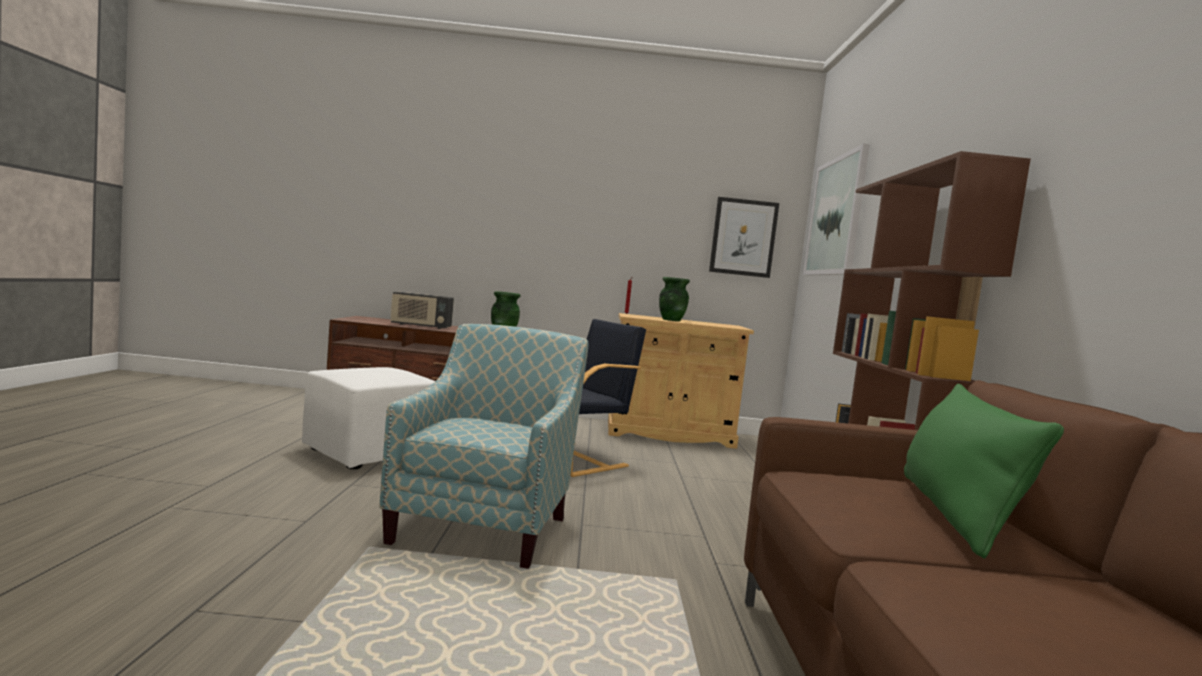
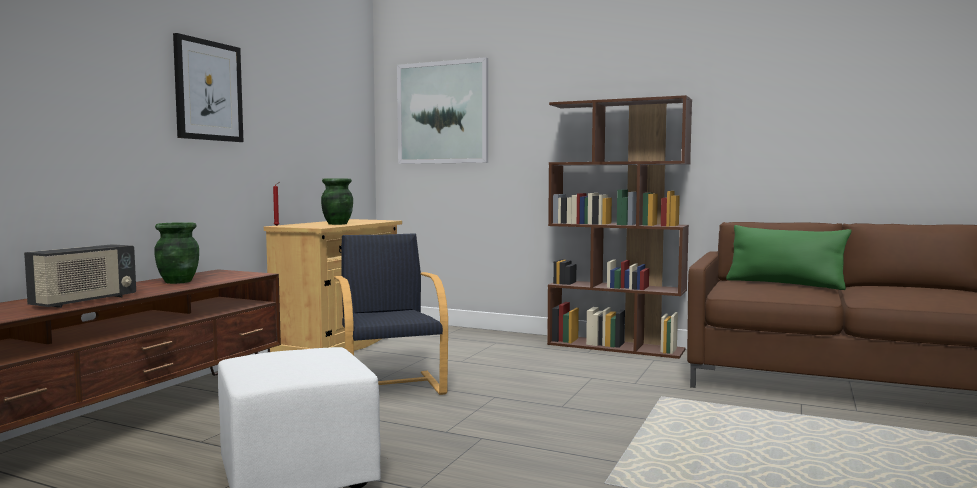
camera: 65 degrees left, 0 degrees up
(485, 523) = (552, 437): armchair -> none
(743, 237) = (341, 130): picture -> picture (208, 91)

